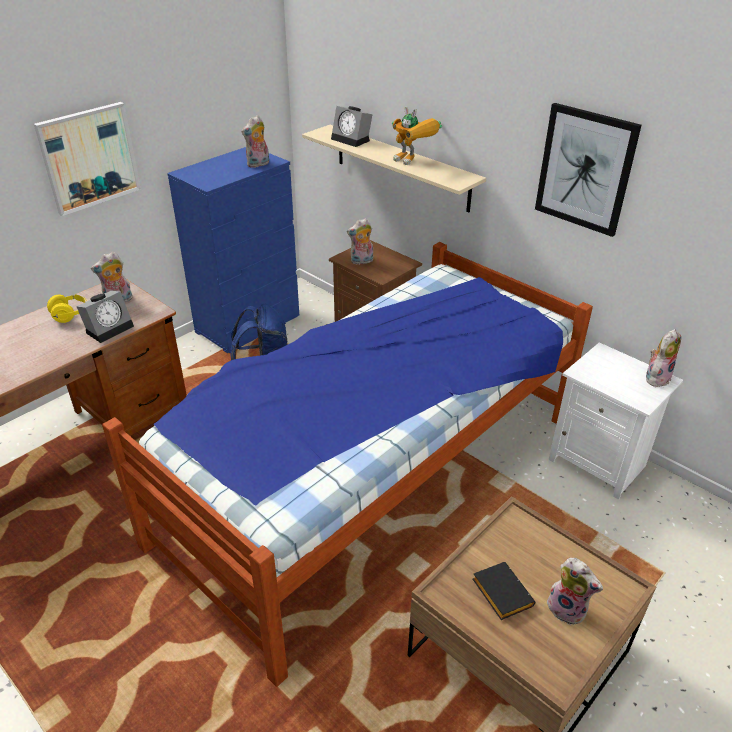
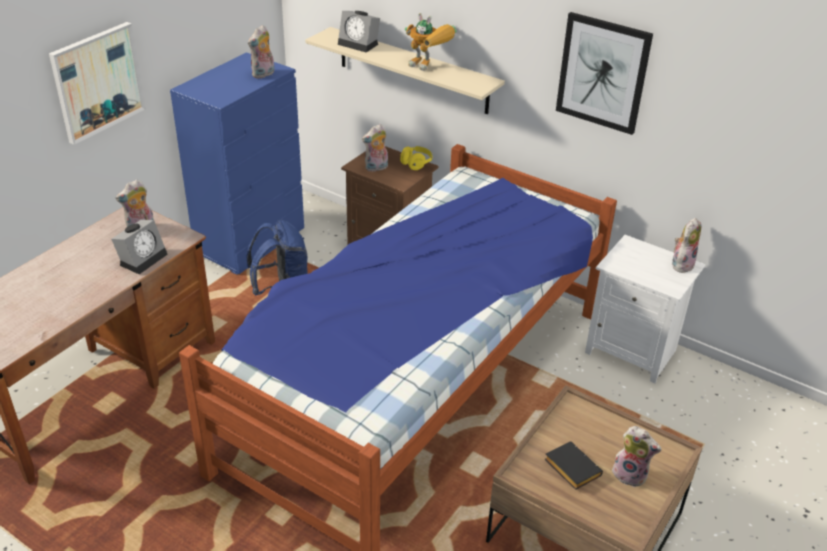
camera: 10 degrees left, 0 degrees up
(71, 315) = (96, 248): yellow headphones -> yellow headphones (416, 164)

